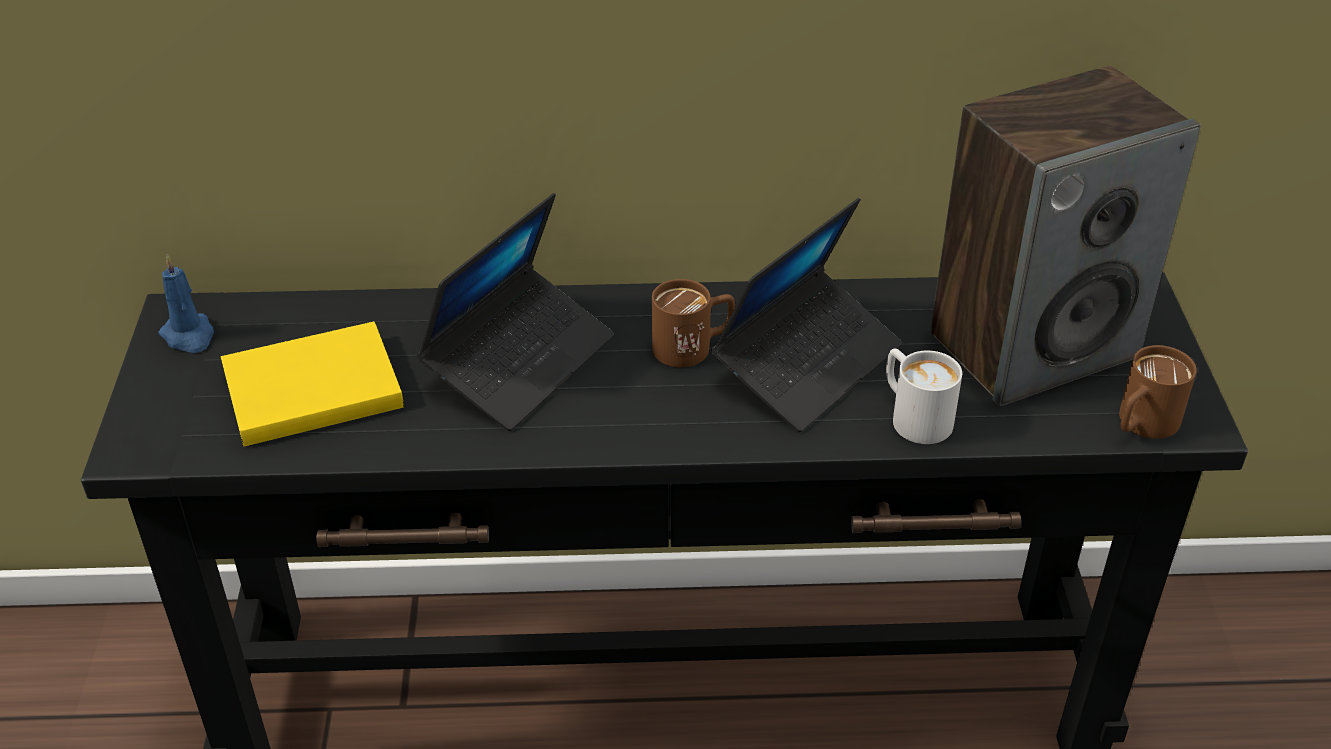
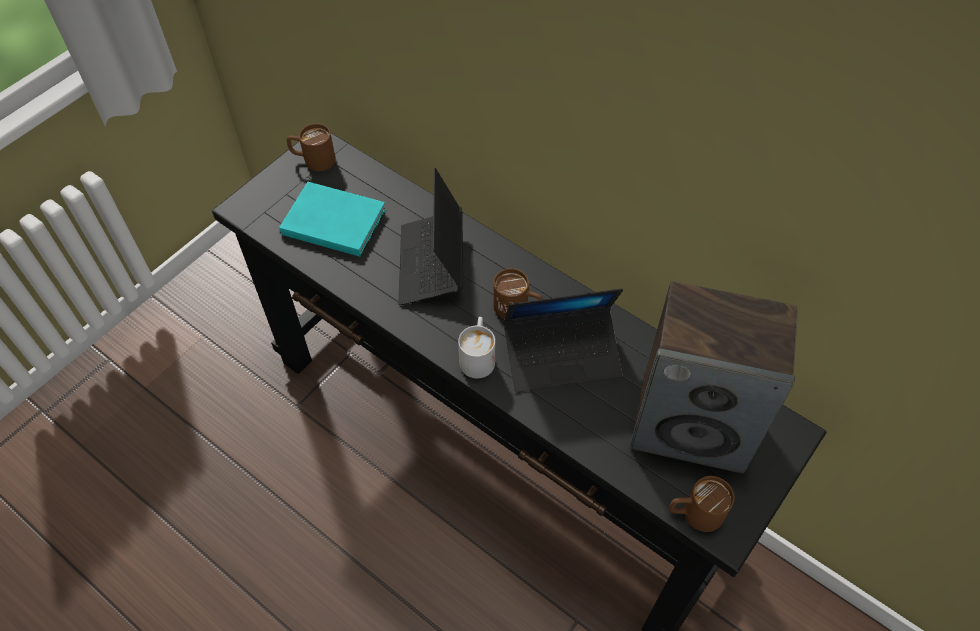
camera: 40 degrees right, 15 degrees up
(189, 336) = (313, 160): blue candle -> brown mug
(307, 389) = (332, 220): yellow book -> turquoise book
(520, 361) = (432, 264): laptop -> laptop turned 105 degrees clockwise
(913, 416) = (580, 422): white mug -> white mug (478, 356)

